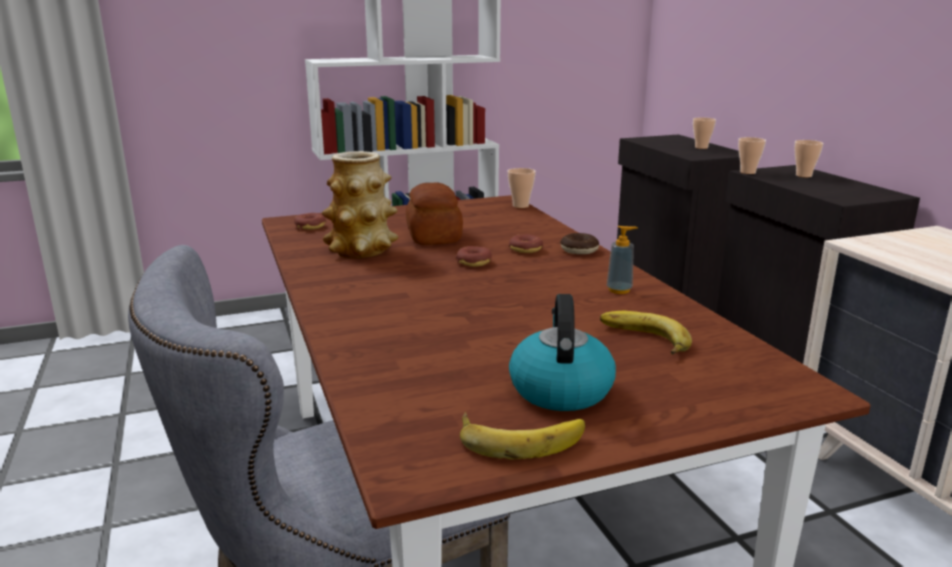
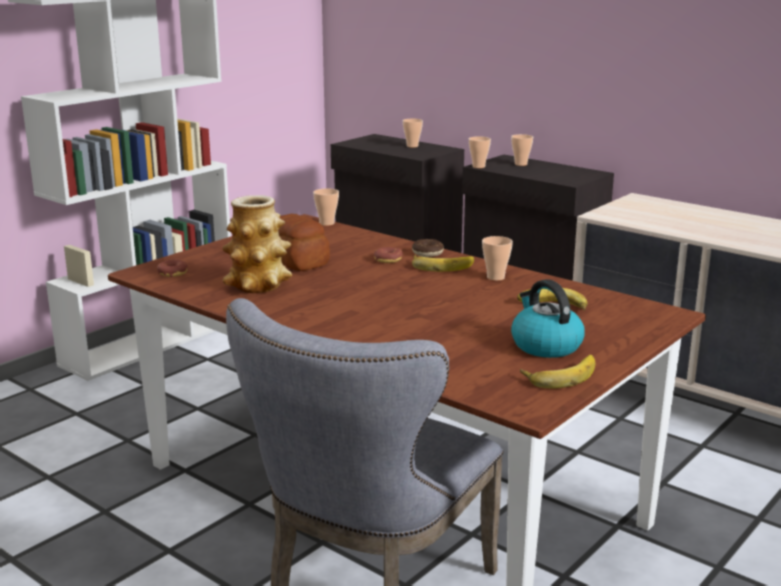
camera: 30 degrees left, 0 degrees up
(474, 262) = (365, 277): donut -> none
(576, 265) = (442, 265): none -> banana
(619, 290) = (495, 277): soap dispenser -> cup

